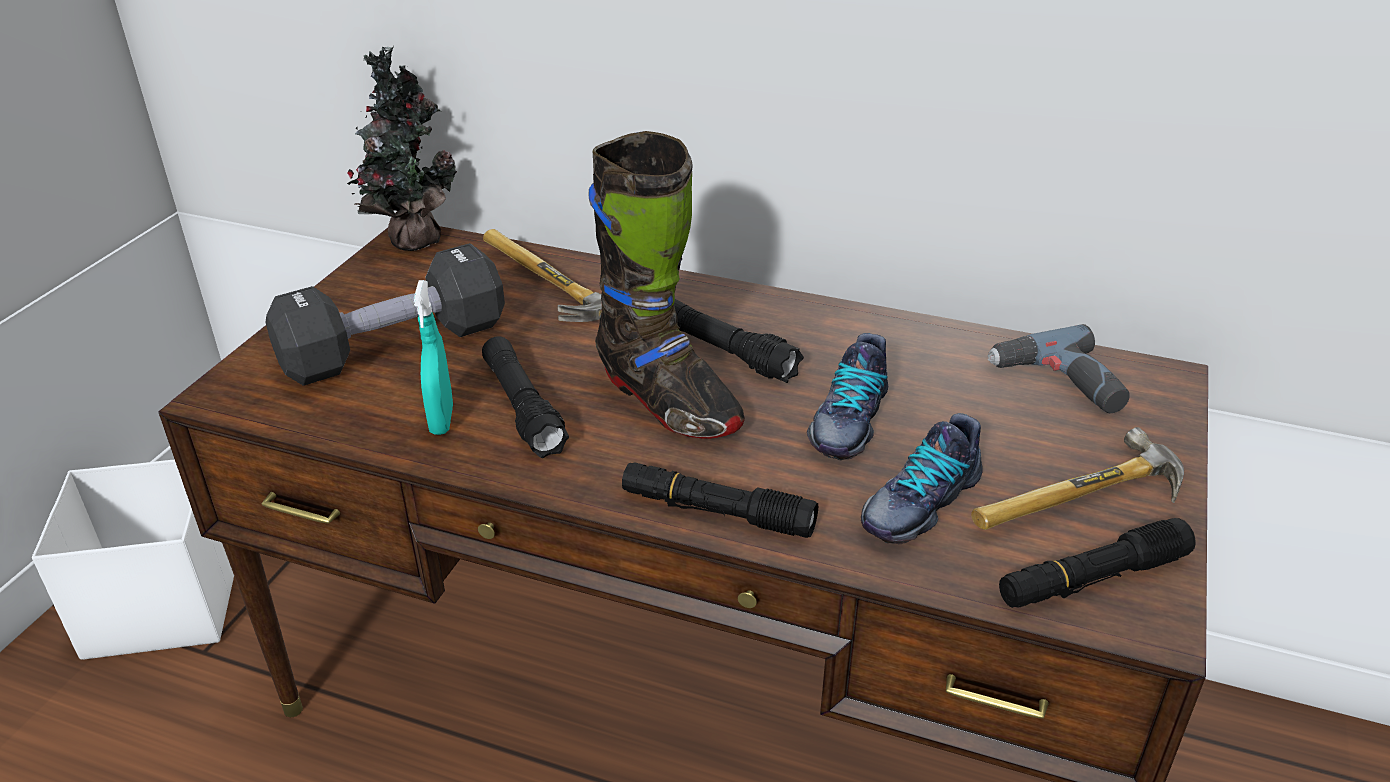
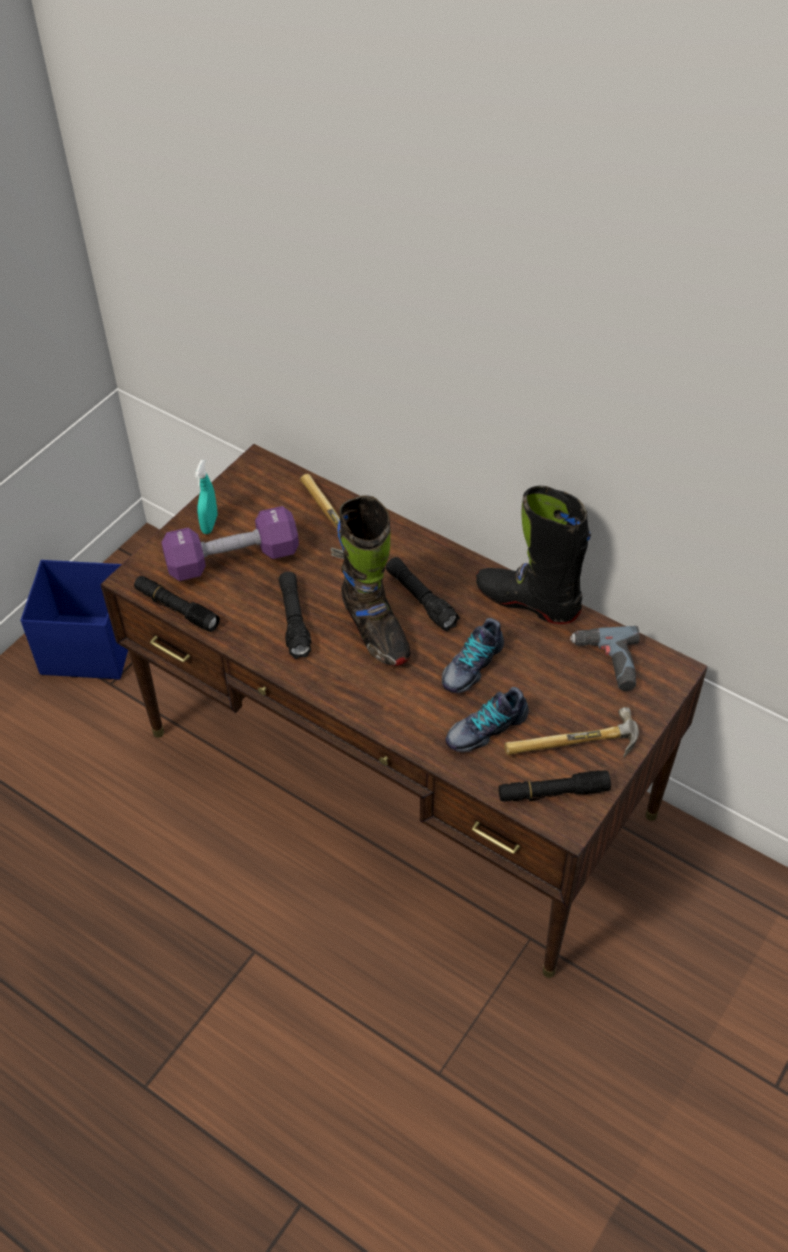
camera: 15 degrees right, 15 degrees up
(161, 606) = (87, 647): white storage box -> blue storage box
(395, 347) = (233, 559): black dumbbell -> purple dumbbell
(411, 240) = (258, 466): potted plant -> none
(442, 420) = (248, 620): turquoise spray bottle -> turquoise spray bottle (209, 524)
(717, 512) = (377, 712): black flashlight -> black flashlight (176, 608)
(892, 330) = (527, 601): none -> black boot

